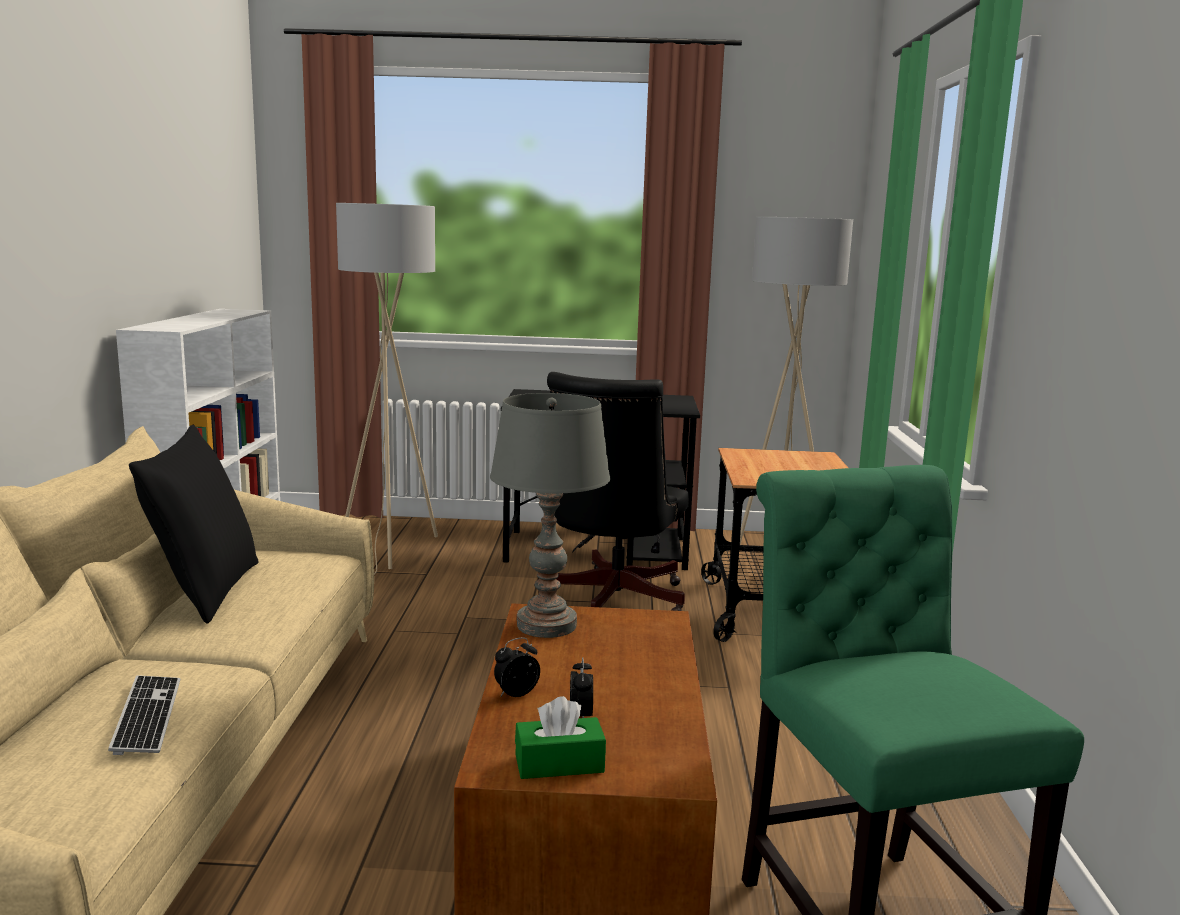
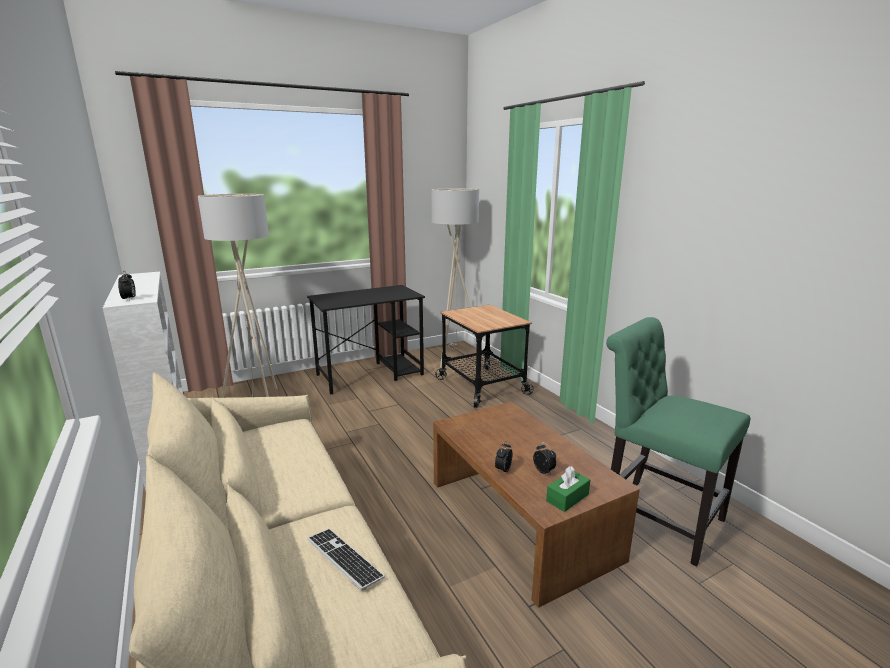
camera: 30 degrees left, 5 degrees up
(161, 326) = (129, 299): none -> alarm clock
(204, 591) = (258, 468): black pillow -> none
(547, 625) = (465, 428): grey table lamp -> none
(611, 601) = (407, 401): black office chair -> none

